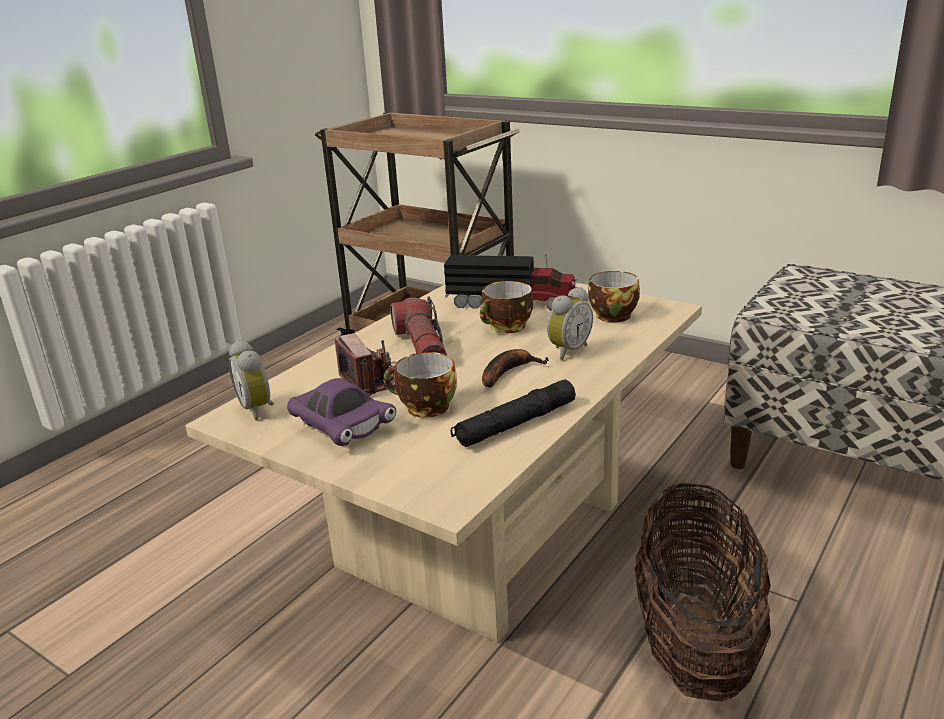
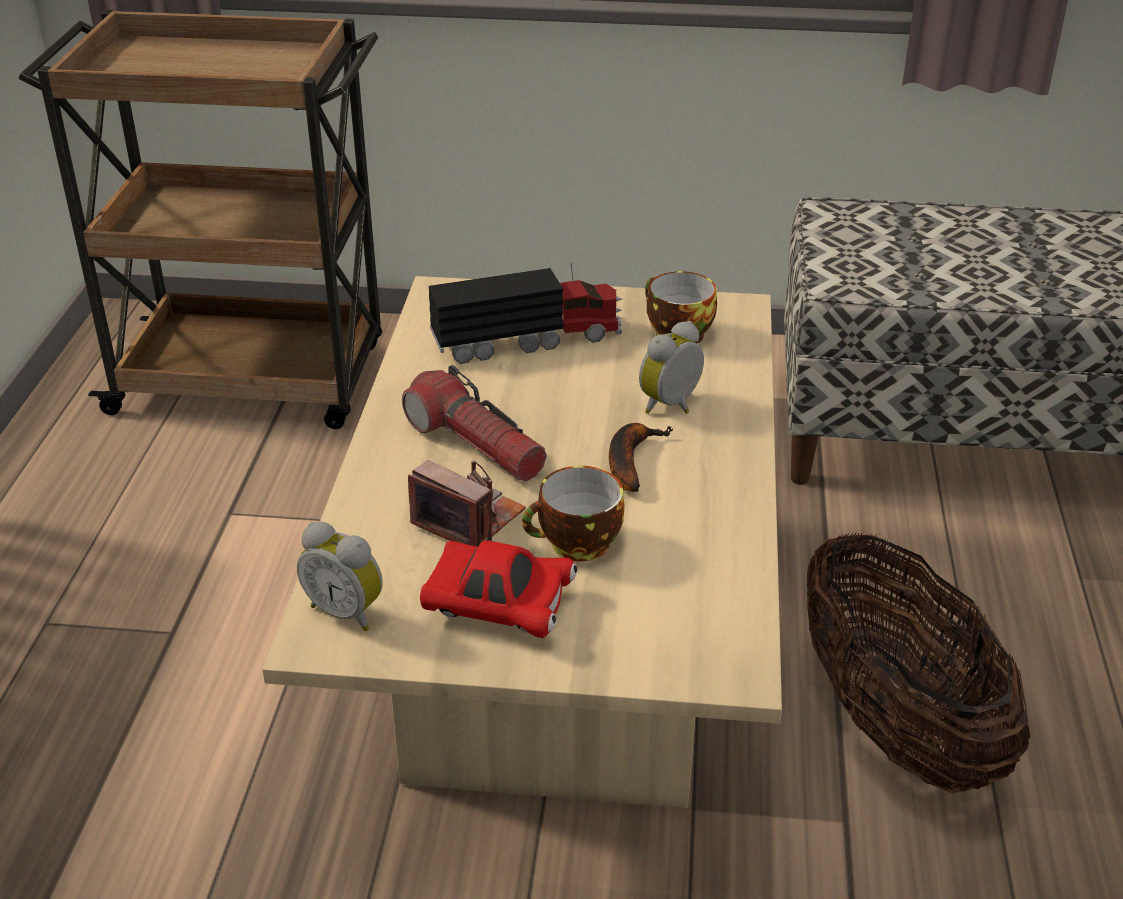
camera: 30 degrees left, 10 degrees up
(342, 428) = (498, 607): purple toy car -> red toy car
(507, 328) = (561, 385): cup -> none
(515, 424) = (711, 538): black flashlight -> none
(567, 351) = (673, 406): alarm clock -> alarm clock turned 150 degrees counterclockwise

